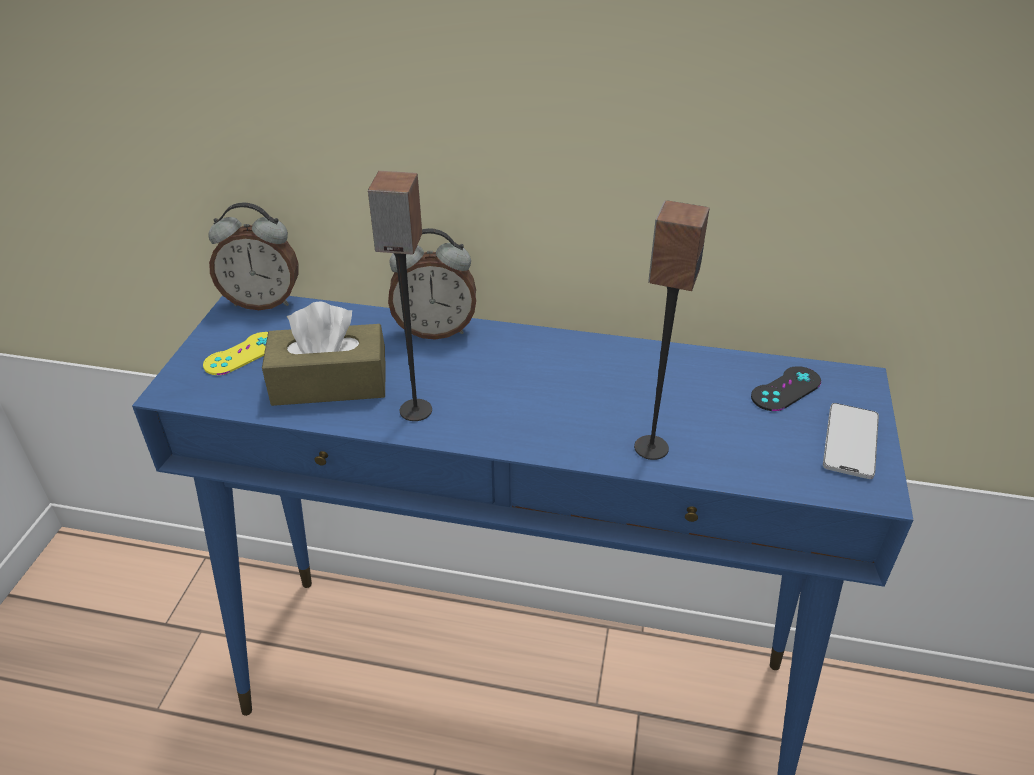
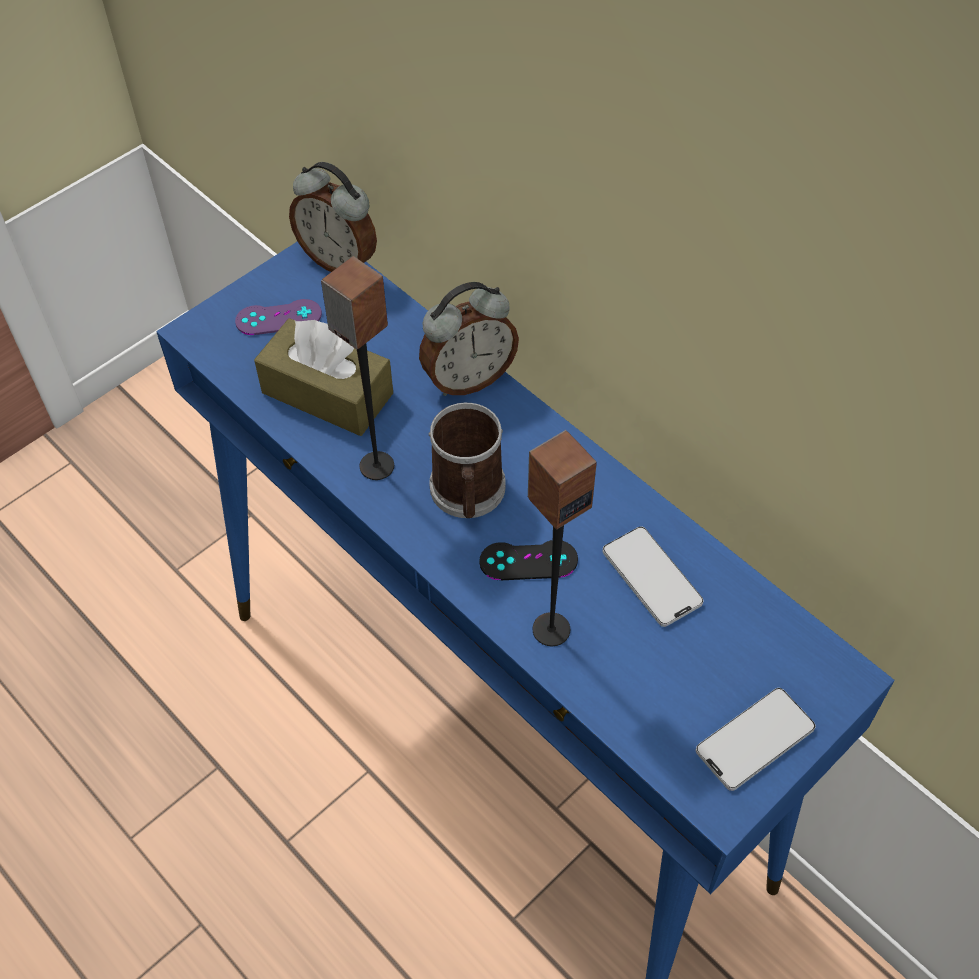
camera: 35 degrees right, 15 degrees up
(242, 354) = (278, 318): yellow game controller -> purple game controller
(435, 330) = (468, 378): alarm clock -> alarm clock turned 60 degrees counterclockwise
(505, 396) = (468, 494): none -> mug
(684, 384) = (651, 577): none -> phone
(786, 389) = (752, 642): black game controller -> black game controller (528, 561)

